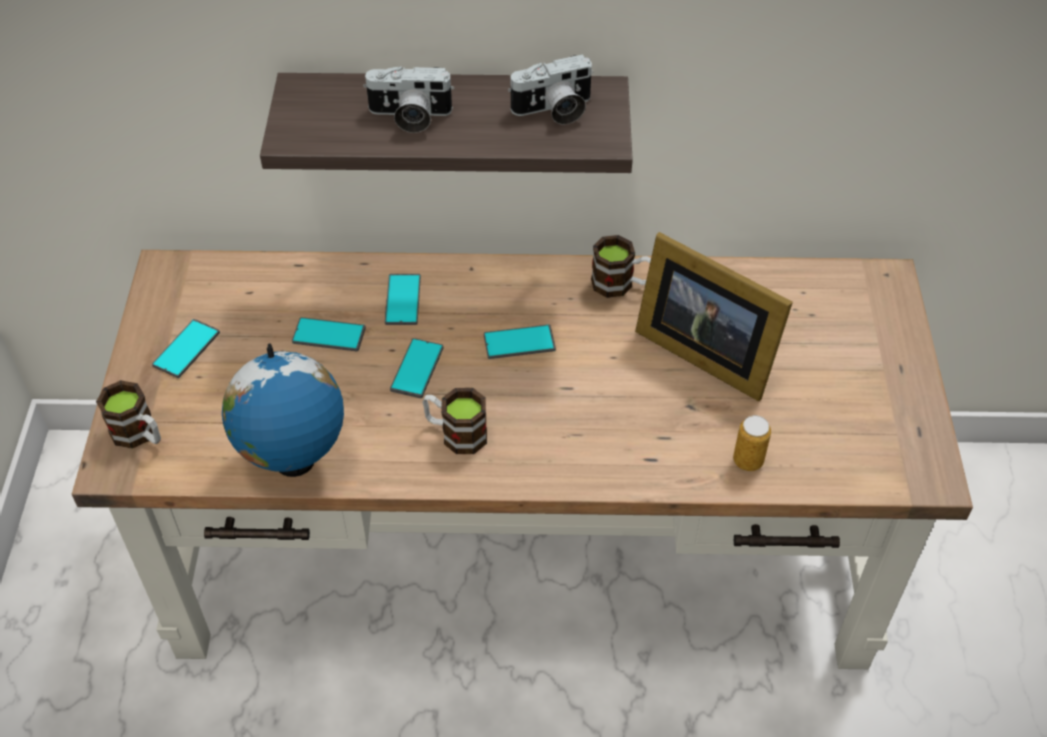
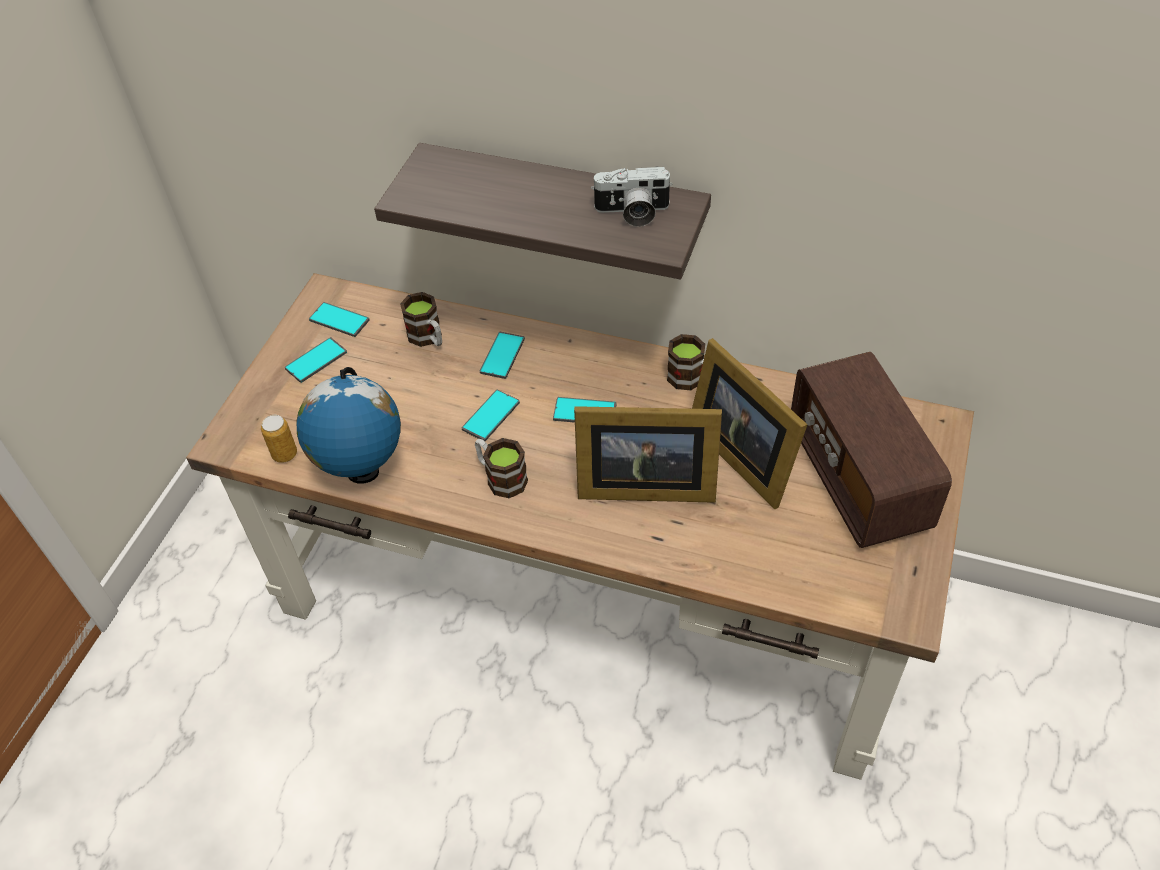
camera: 20 degrees right, 0 degrees up
(139, 435) = (254, 422): mug -> mug (428, 338)
(329, 335) = (431, 372): phone -> phone (339, 320)
(409, 117) = (507, 197): camera -> none
(611, 406) = (642, 484): none -> picture frame
(748, 460) = (743, 559): can -> can (284, 454)
(828, 351) = (858, 478): none -> radio

